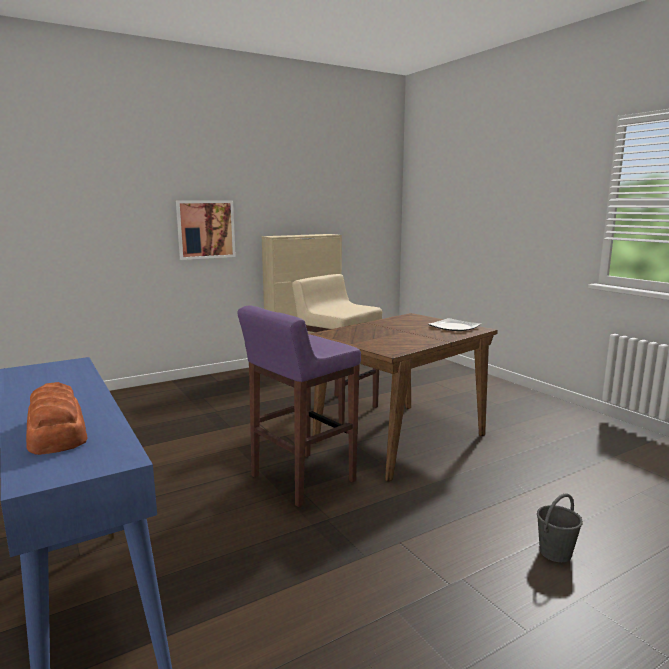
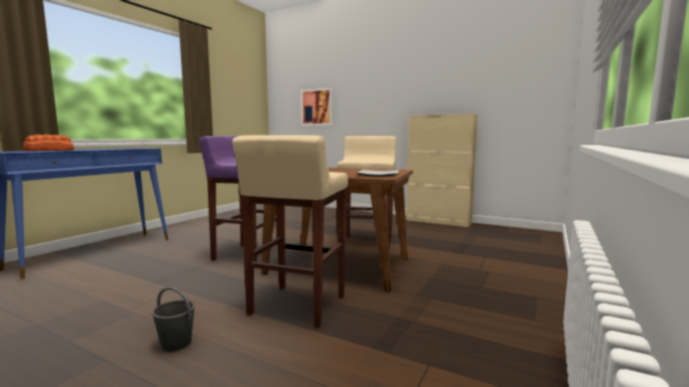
camera: 60 degrees right, 5 degrees down
(206, 229) = (377, 112): picture -> picture (317, 107)
(495, 479) = (297, 306): none -> beige stool

